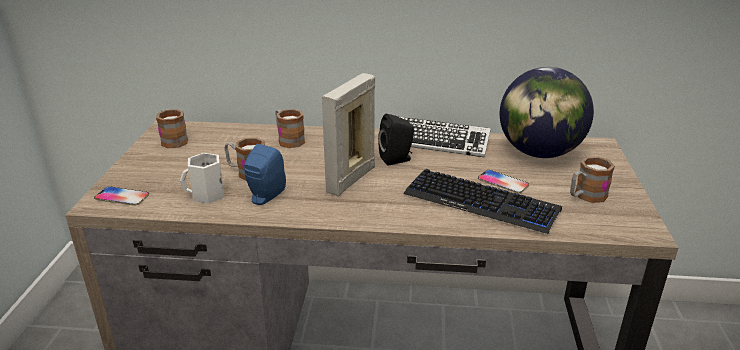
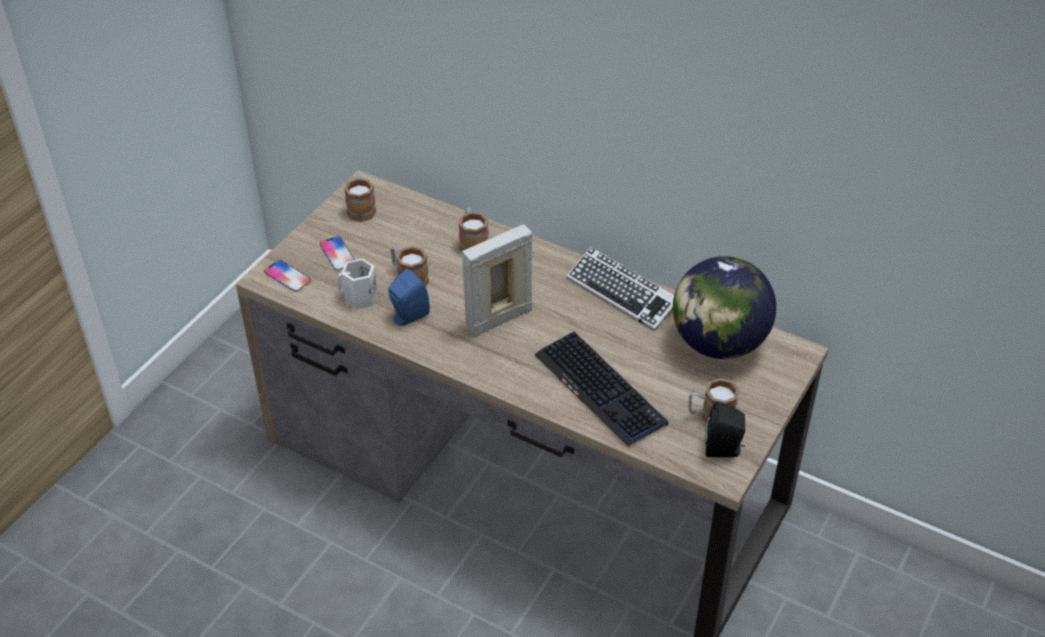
camera: 25 degrees right, 15 degrees up
(397, 159) = (563, 306): black speaker -> black speaker (724, 449)
(503, 182) = (644, 371): phone -> phone (337, 254)

